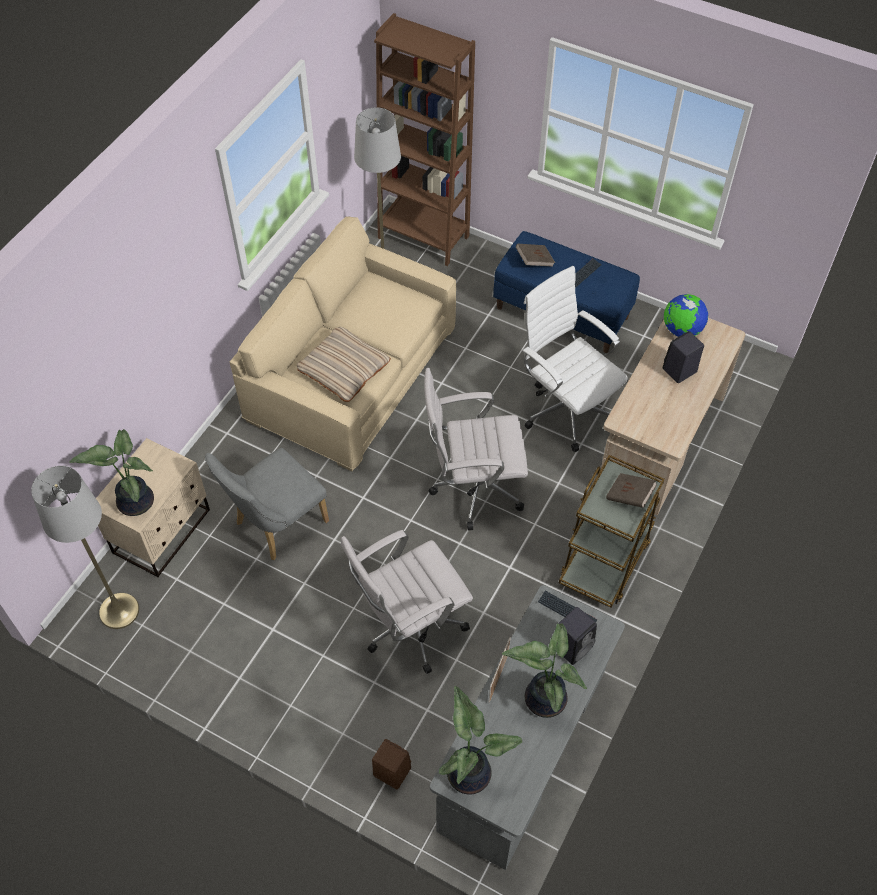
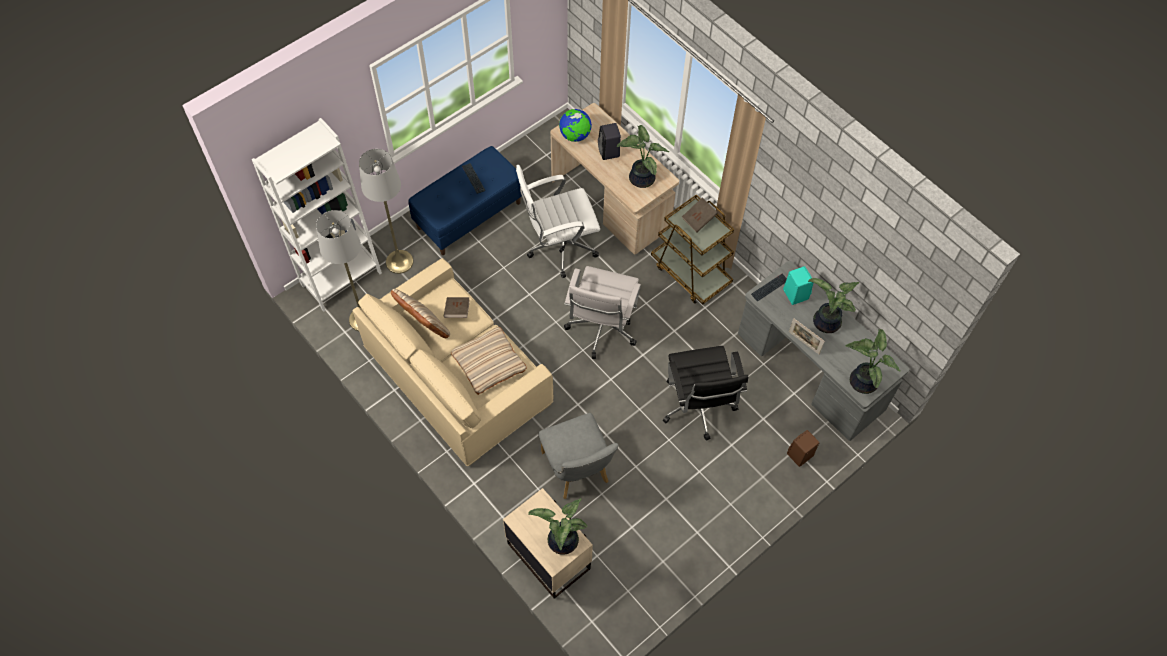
camera: 70 degrees left, 5 degrees up
(119, 611) = (609, 605): grey floor lamp -> grey floor lamp (399, 261)
(364, 297) = (424, 327): none -> beige pillow
(410, 628) = (698, 409): white office chair -> black office chair
(423, 237) = (341, 279): brown bookcase -> white bookcase
(534, 261) = (444, 203): brown book -> brown book (457, 311)
(573, 645) = (795, 293): black speaker -> turquoise speaker
(658, 415) = (640, 178): none -> potted plant

